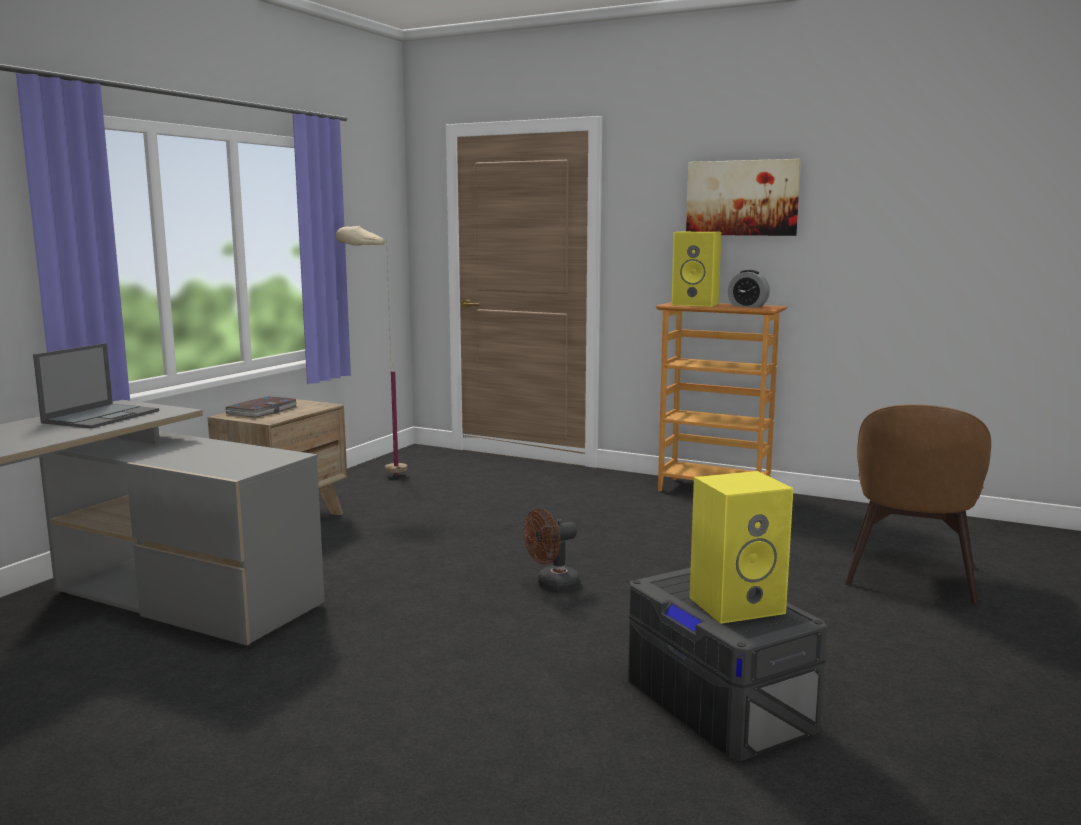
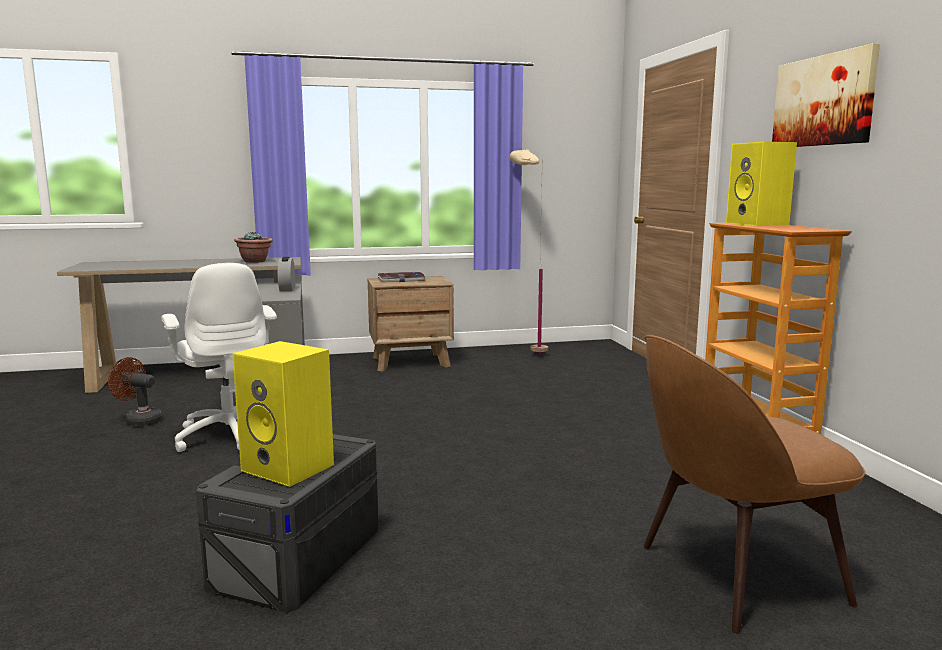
camera: 50 degrees right, 0 degrees up
(102, 416) = (255, 261): laptop -> potted plant
(331, 663) = (229, 435): none -> white office chair
(552, 585) = (431, 446): brown fan -> brown fan (139, 420)
(747, 306) = (800, 228): alarm clock -> alarm clock (287, 289)

